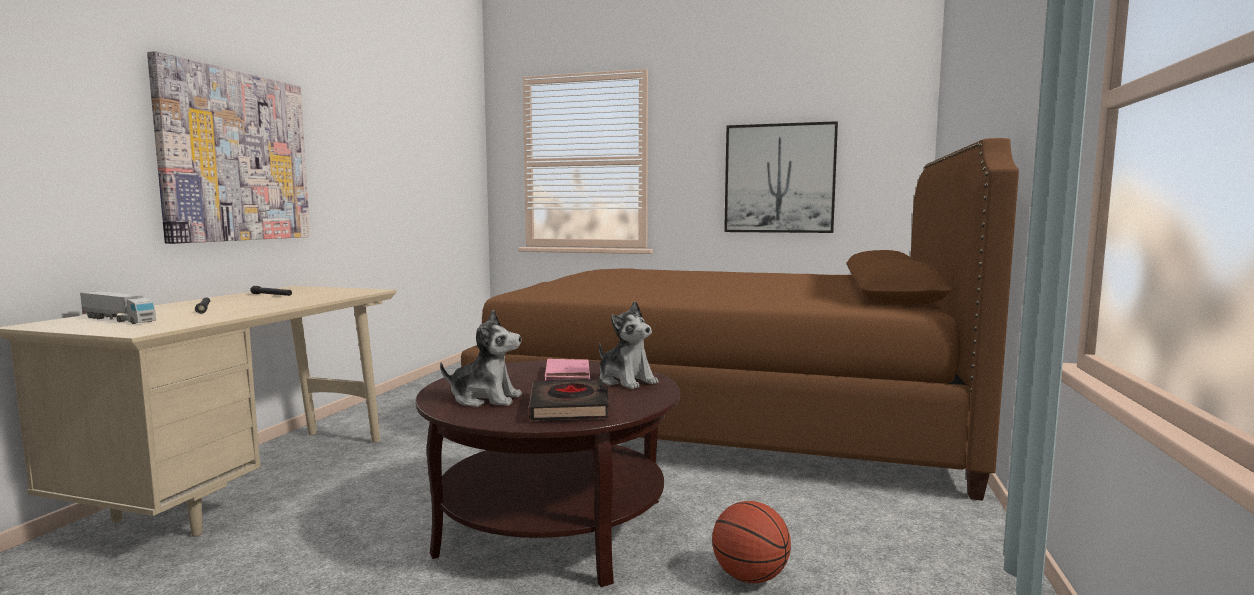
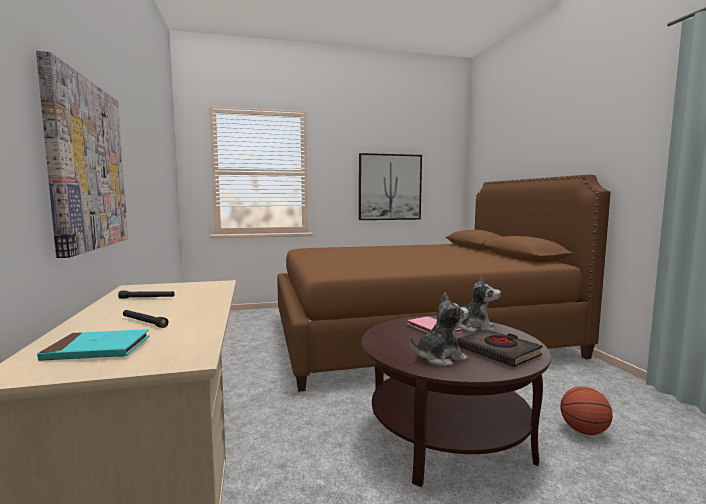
camera: 30 degrees left, 0 degrees up
(118, 319) = (98, 349): toy truck -> turquoise book

